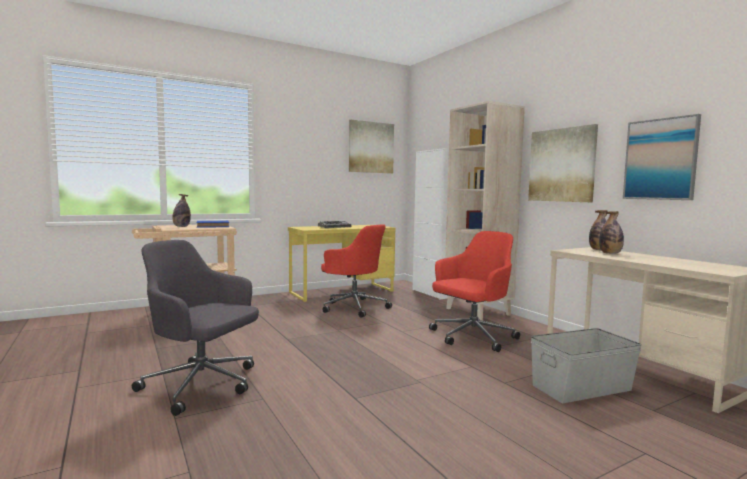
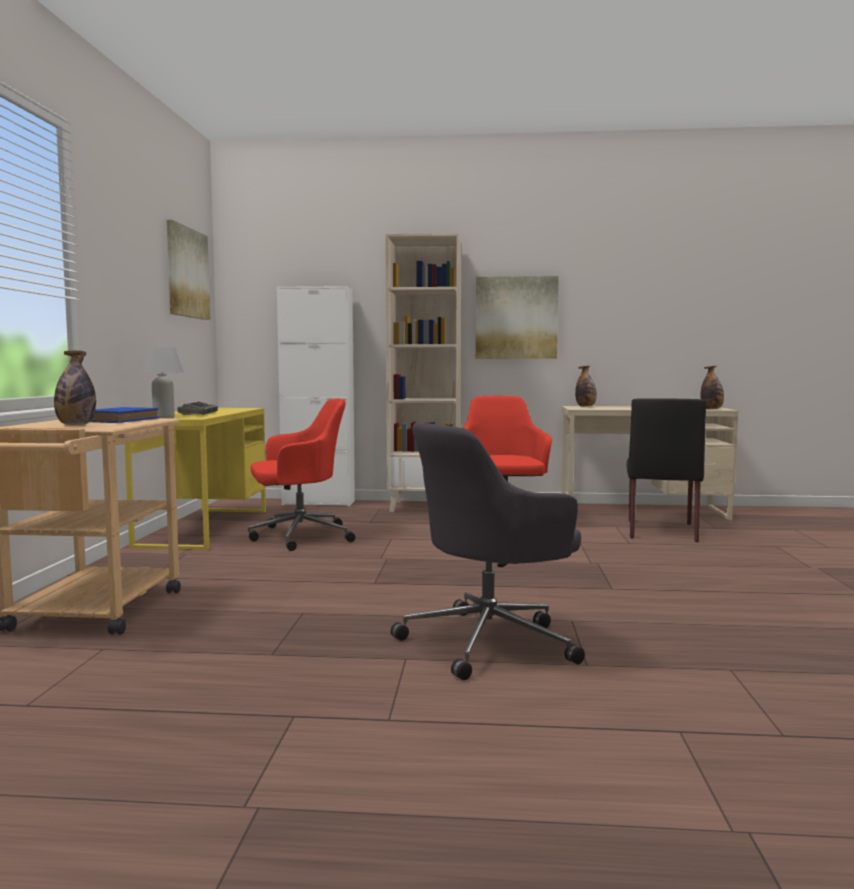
camera: 55 degrees left, 0 degrees up
(303, 227) = (163, 417): none -> white table lamp
(580, 387) = (661, 530): grey storage box -> black chair
(610, 253) = (610, 407): bottle -> bottle (711, 409)
(660, 159) = (623, 316): picture -> none

